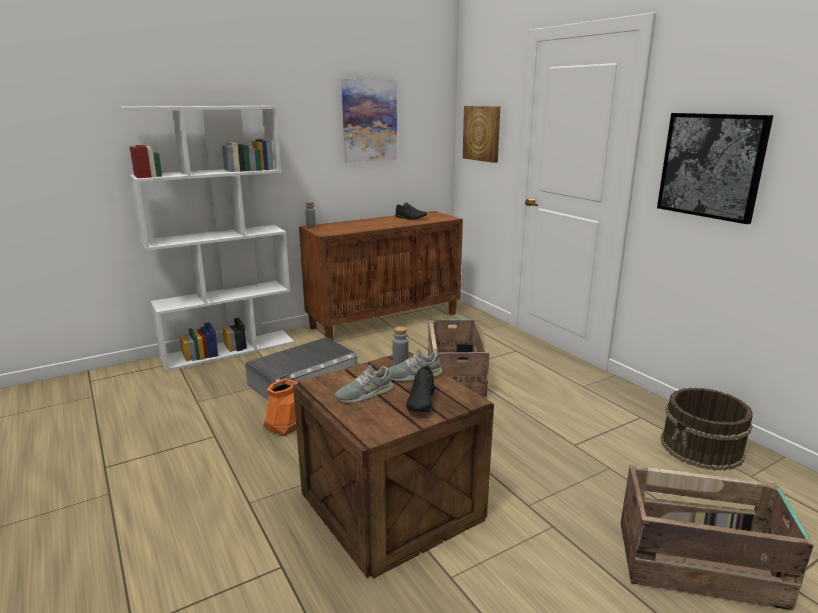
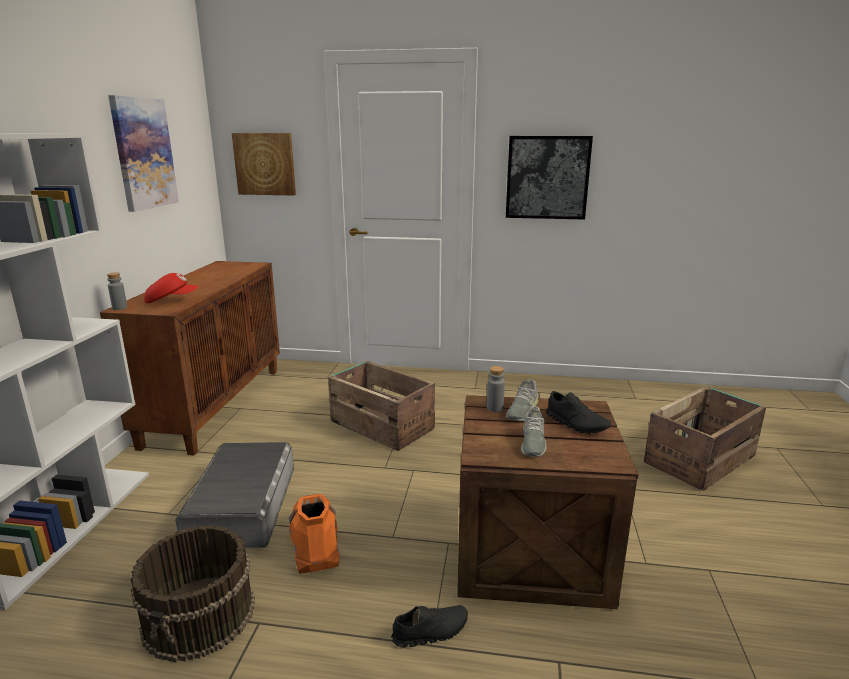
camera: 50 degrees left, 0 degrees up
(342, 229) = (172, 301): none -> red cap
(410, 218) = (216, 273): black shoe -> black shoe (430, 632)
(702, 448) = (594, 394): brown bucket -> brown bucket (200, 615)

